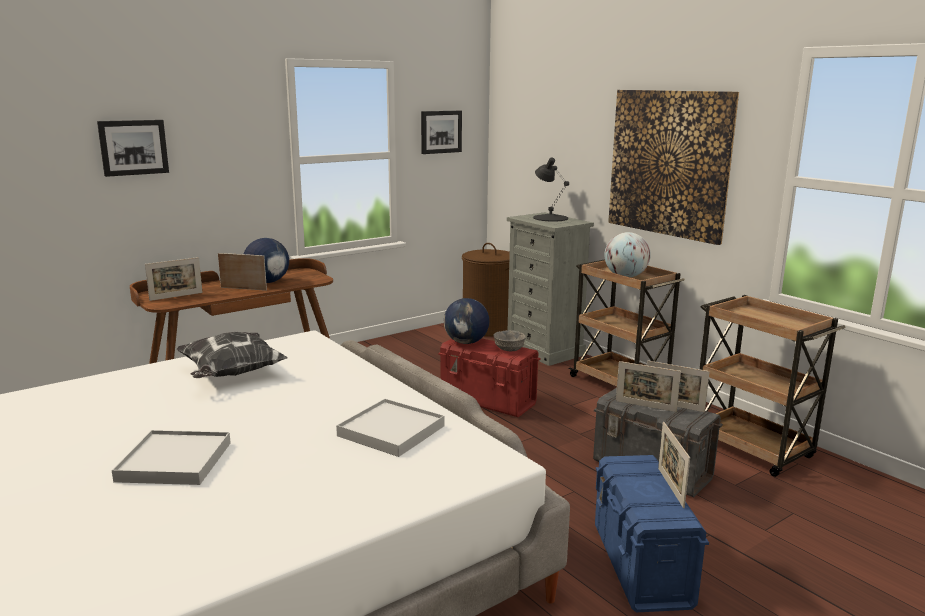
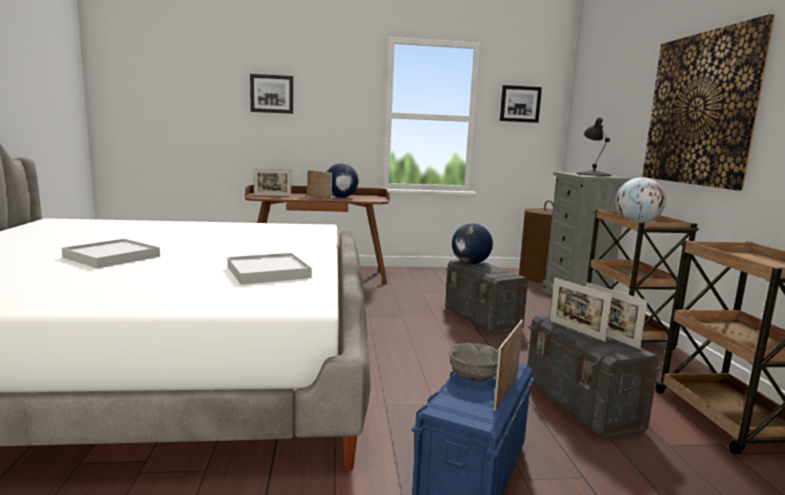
camera: 30 degrees right, 5 degrees down
(231, 374) = (236, 232): pillow -> none
(488, 400) = (482, 319): red storage box -> grey storage box
(508, 349) = (500, 272): grey bowl -> grey bowl (473, 376)

